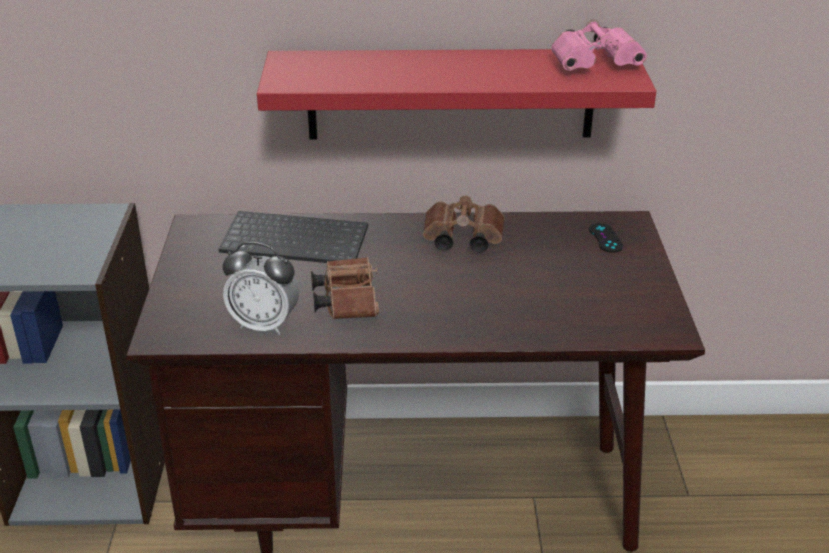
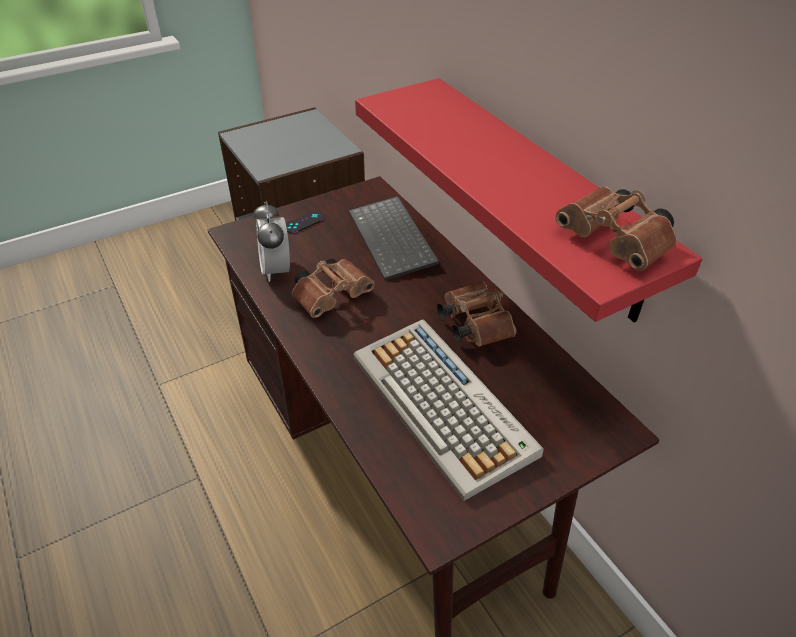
camera: 60 degrees right, 10 degrees up
(545, 287) = (444, 405): none -> keyboard
(597, 65) = (616, 244): pink binoculars -> brown binoculars
(605, 238) = (569, 421): black game controller -> black game controller (303, 222)

